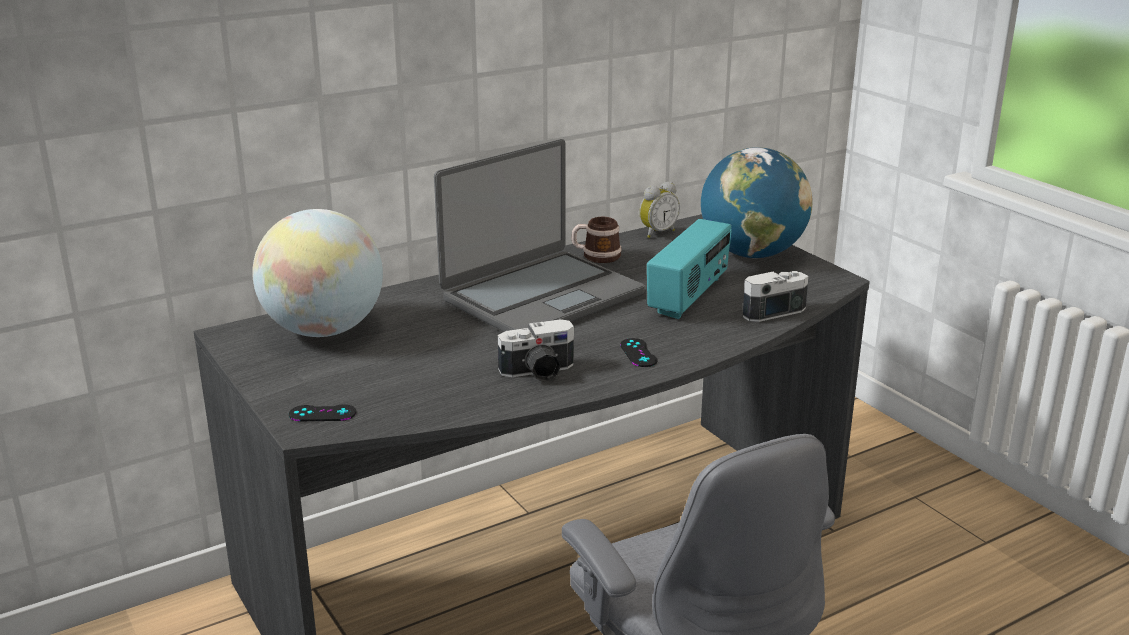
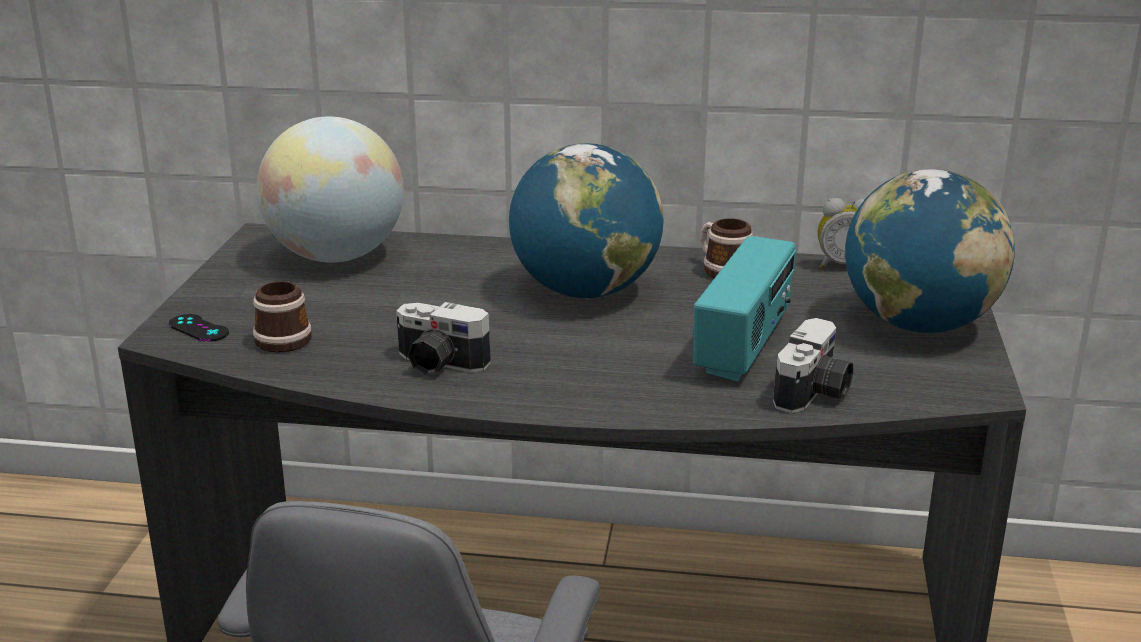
camera: 40 degrees right, 0 degrees up
(400, 394) = (285, 337): none -> mug
(541, 296) = (585, 291): laptop -> globe
(638, 353) = (571, 384): black game controller -> none
(689, 296) = (744, 346): radio -> radio turned 45 degrees counterclockwise
(768, 309) = (815, 393): camera -> camera turned 105 degrees clockwise

